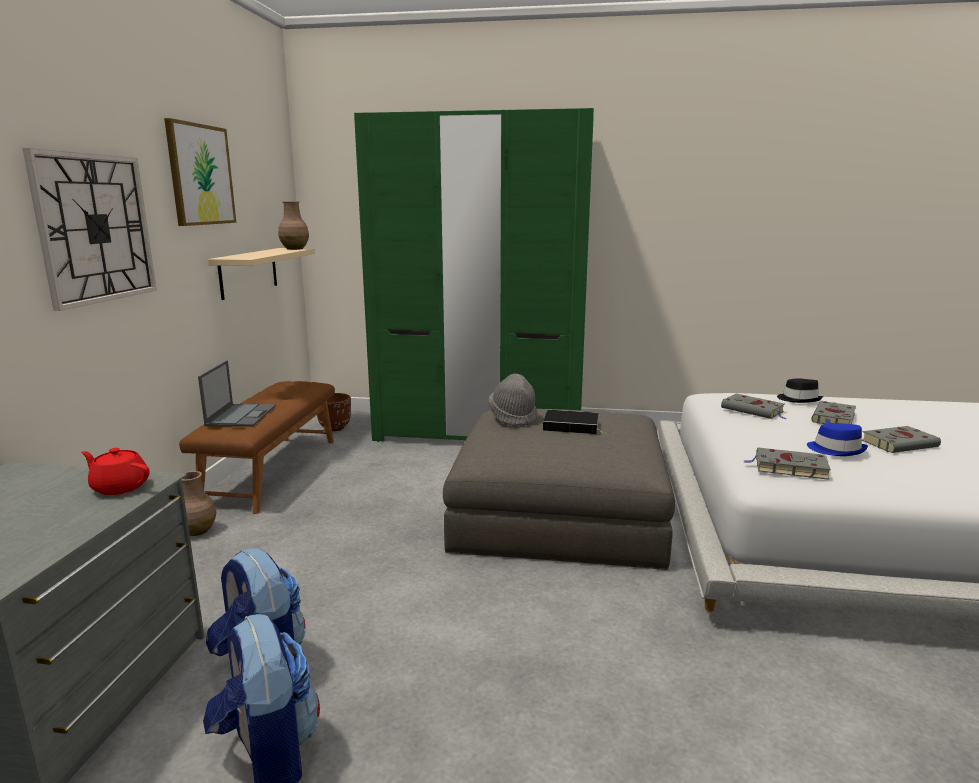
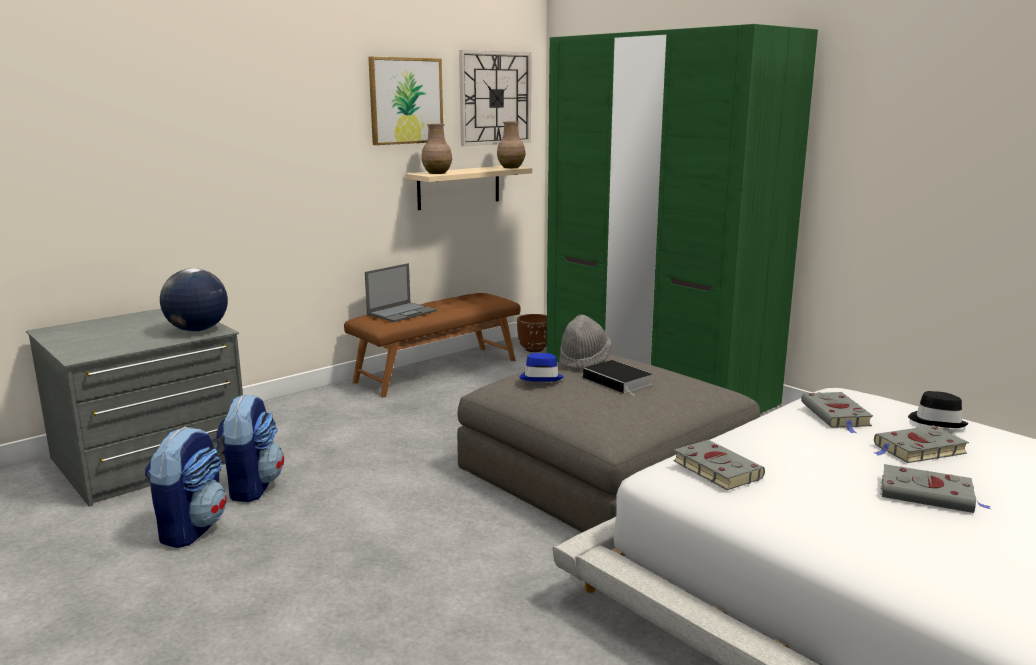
camera: 40 degrees right, 0 degrees up
(95, 228) = (283, 147): wall clock -> wall clock (495, 98)
(120, 487) = (197, 330): red teapot -> globe
(197, 531) = (332, 397): brown vase -> brown vase (436, 173)
(836, 450) = (820, 473): blue hat -> blue hat (541, 377)

